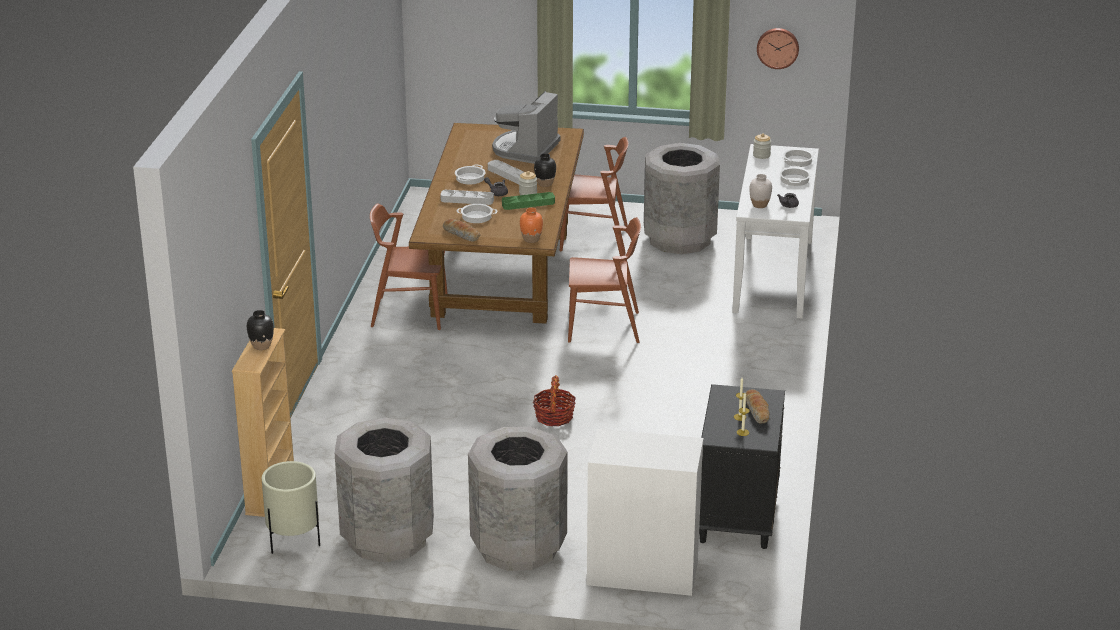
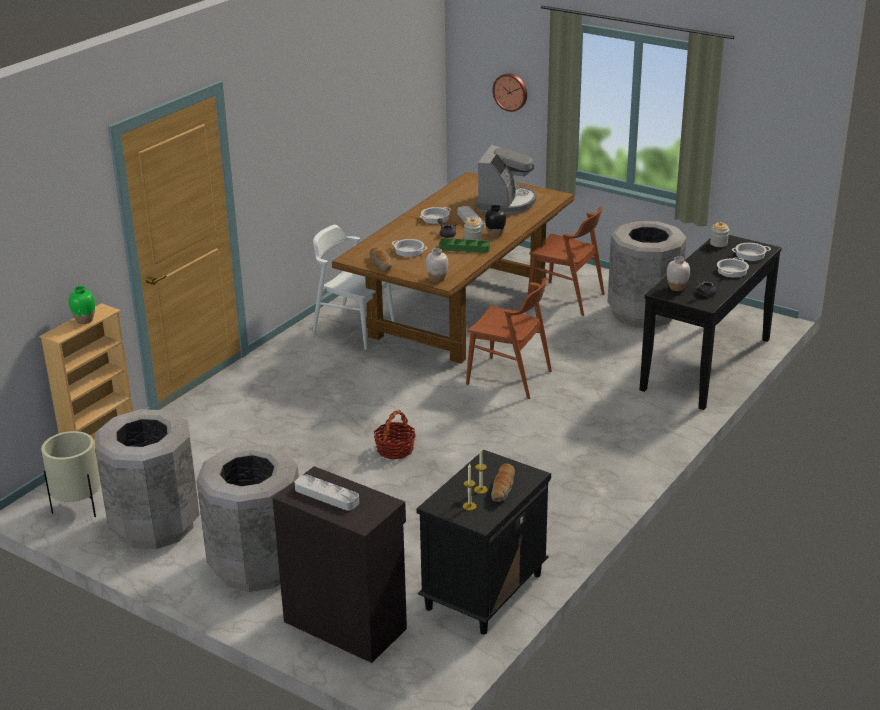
camera: 25 degrees right, 0 degrees up
(261, 346) = (85, 320): black vase -> green vase
(409, 313) = (353, 330): brown chair -> white chair
(467, 200) = (415, 236): grey tray -> grey tray (327, 496)
(525, 149) = (506, 203): coffee machine -> coffee machine turned 150 degrees clockwise
(531, 239) = (437, 279): orange vase -> white vase
(642, 572) = (345, 623): white cabinet -> black cabinet
(774, 276) = (707, 364): white console table -> black console table
(778, 47) = (765, 142): wall clock -> wall clock (511, 92)

